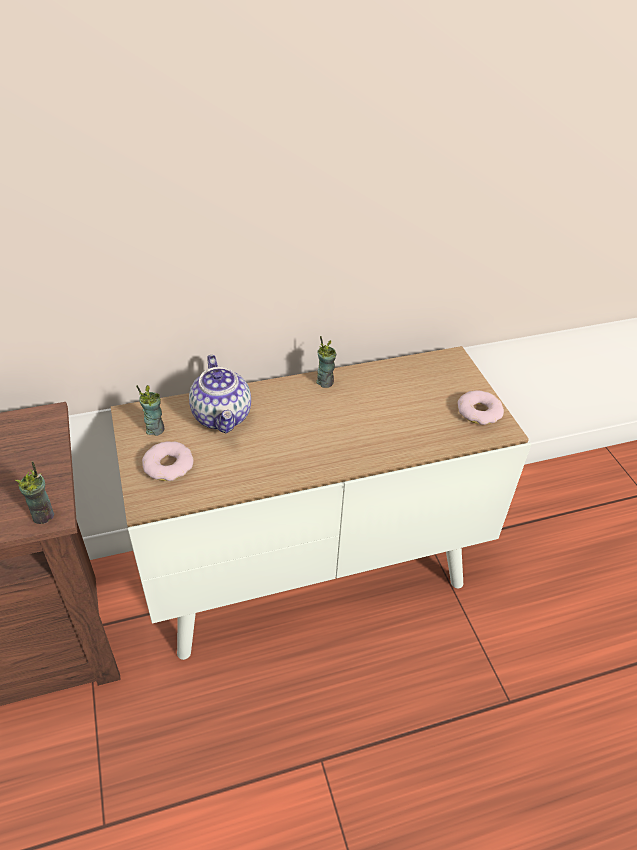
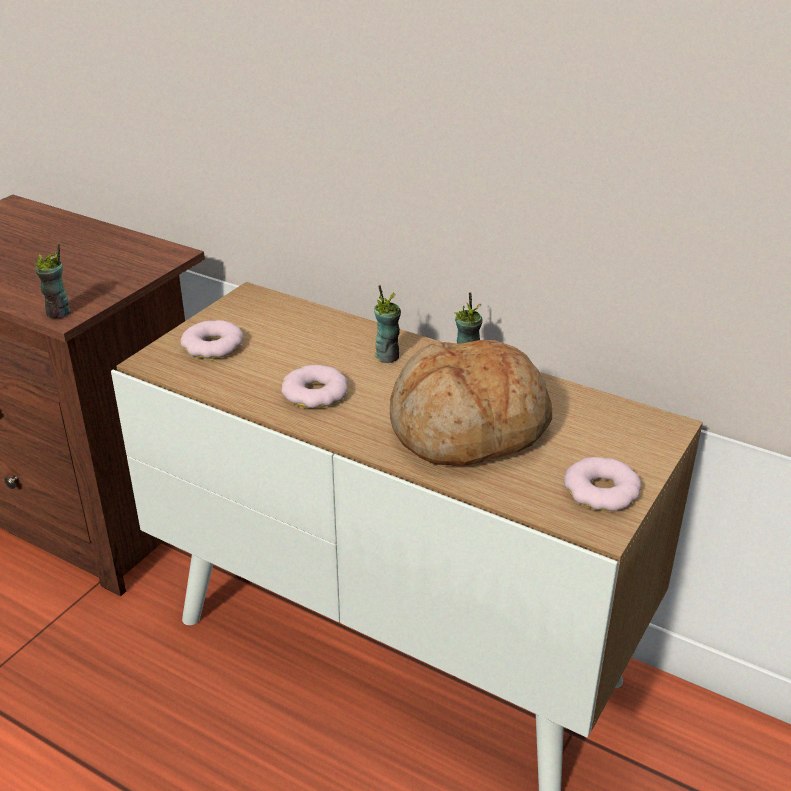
camera: 50 degrees right, 10 degrees down
(155, 429) = (249, 315): cup -> cup (387, 356)
(223, 416) = (319, 337): teapot -> none
(279, 453) = (315, 393): none -> donut
(382, 419) = (469, 429): none -> bread

